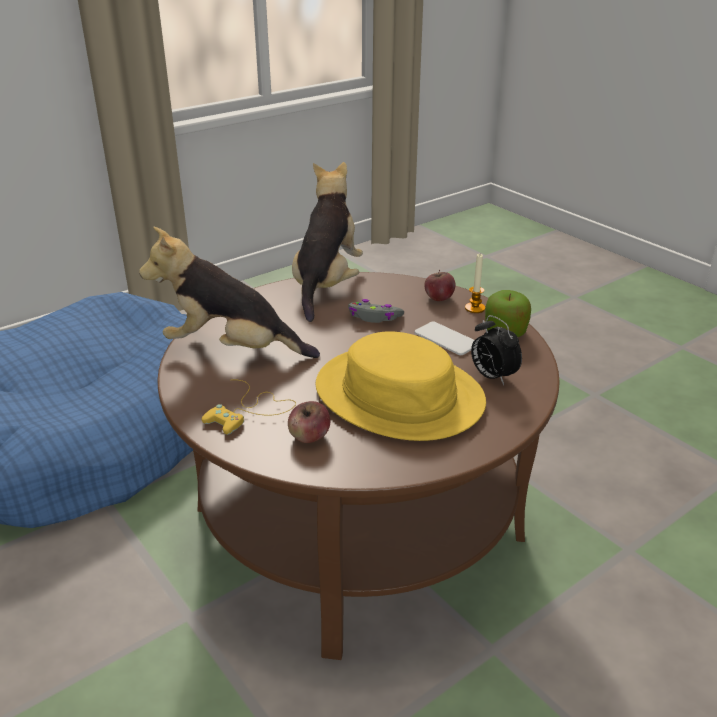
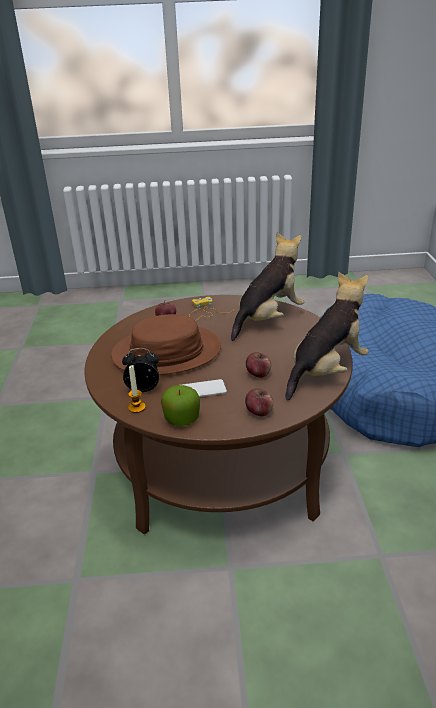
camera: 125 degrees right, 0 degrees up
(326, 285) = (326, 371): plush toy -> plush toy turned 90 degrees counterclockwise
(374, 317) = (258, 374): grey game controller -> apple
(399, 395) = (166, 352): yellow hat -> brown hat
(475, 308) = (227, 421): candle -> candle (136, 407)

